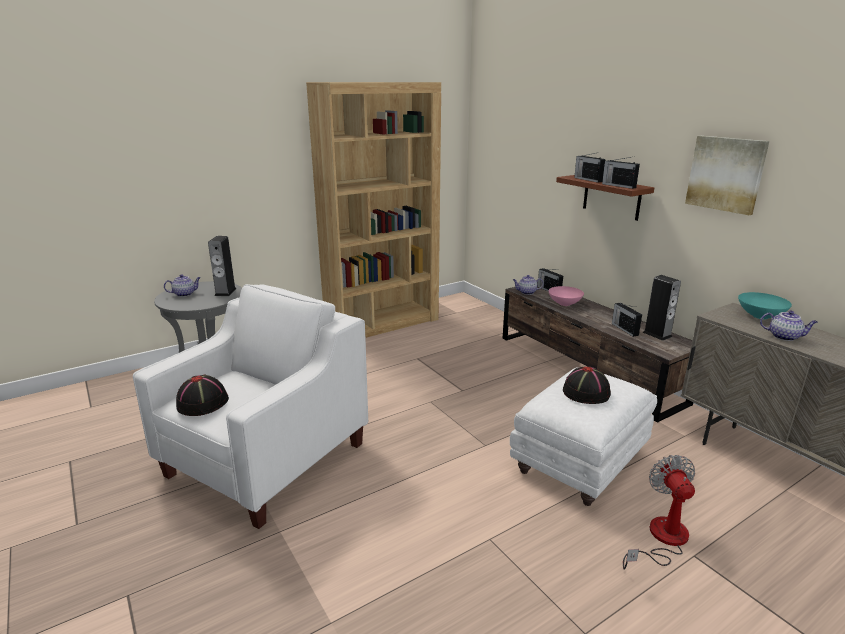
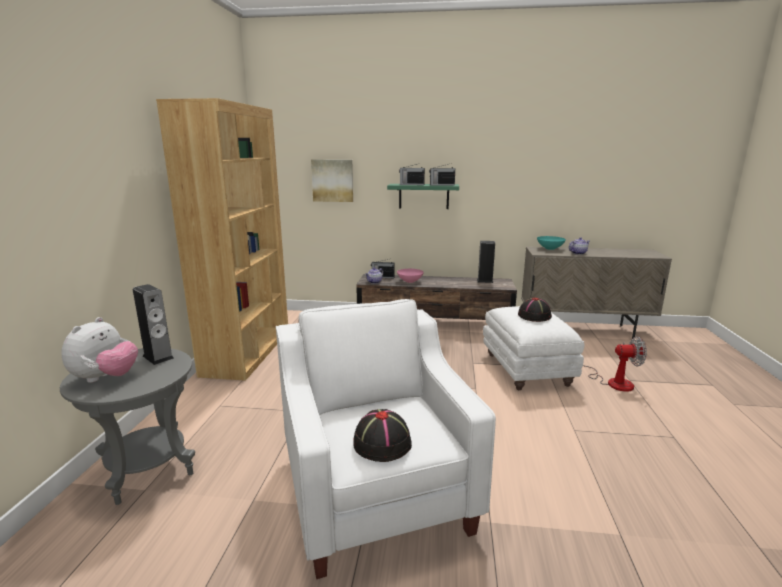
camera: 50 degrees left, 5 degrees down
(185, 294) = (106, 378): teapot -> plush toy
(611, 197) = (423, 196): brown shelf -> green shelf
(624, 329) = (467, 283): radio -> none
(661, 539) = (612, 381): fan -> fan turned 150 degrees clockwise
(726, 174) = (508, 169): picture -> picture (332, 180)

